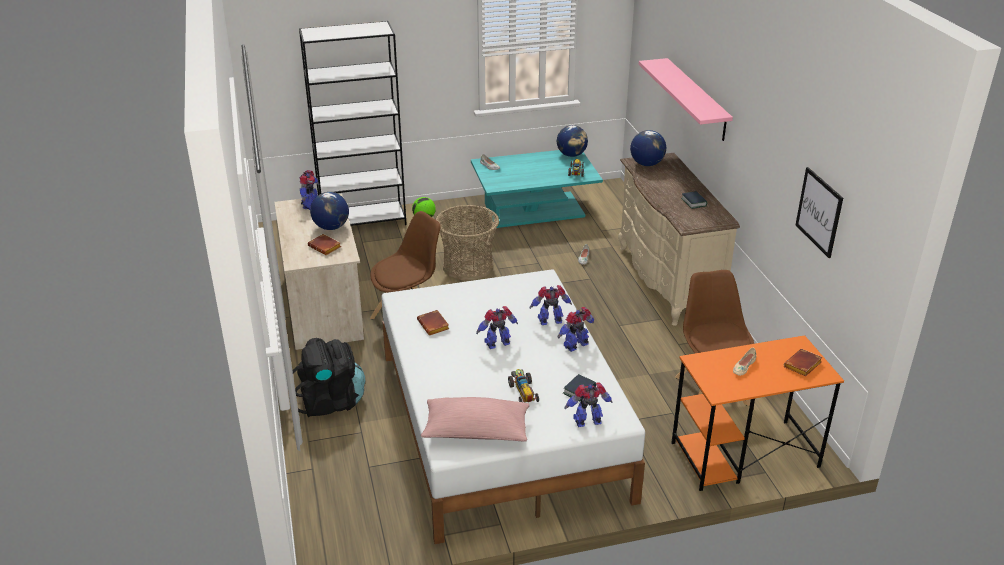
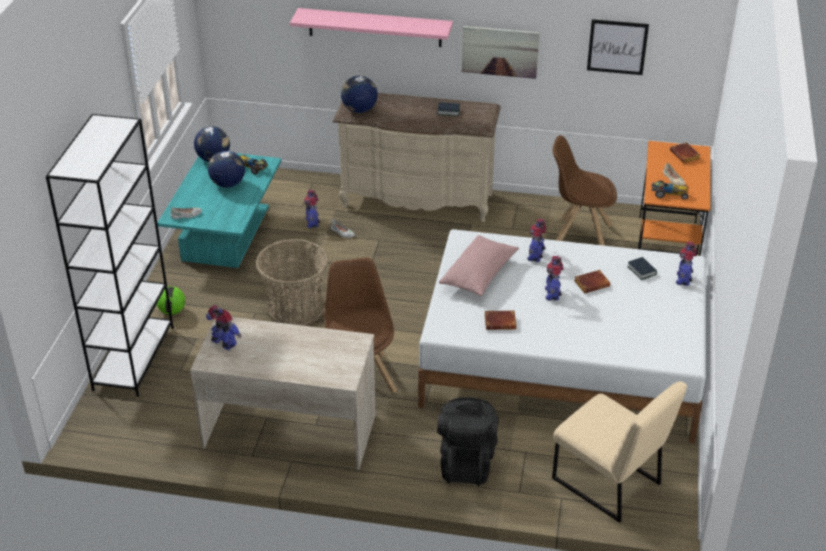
camera: 65 degrees left, 5 degrees up
(326, 247) = (329, 351): brown book -> brown book (592, 283)
(331, 227) = (288, 338): globe -> globe (227, 184)
(346, 494) = (608, 483): none -> beige chair
(476, 432) = (669, 339): pink pillow -> pink pillow (479, 275)
(523, 391) = (627, 299): toy car -> toy car (668, 194)
(576, 346) = (579, 253): toy robot -> toy robot (312, 222)
(752, 168) = (500, 51): none -> picture

